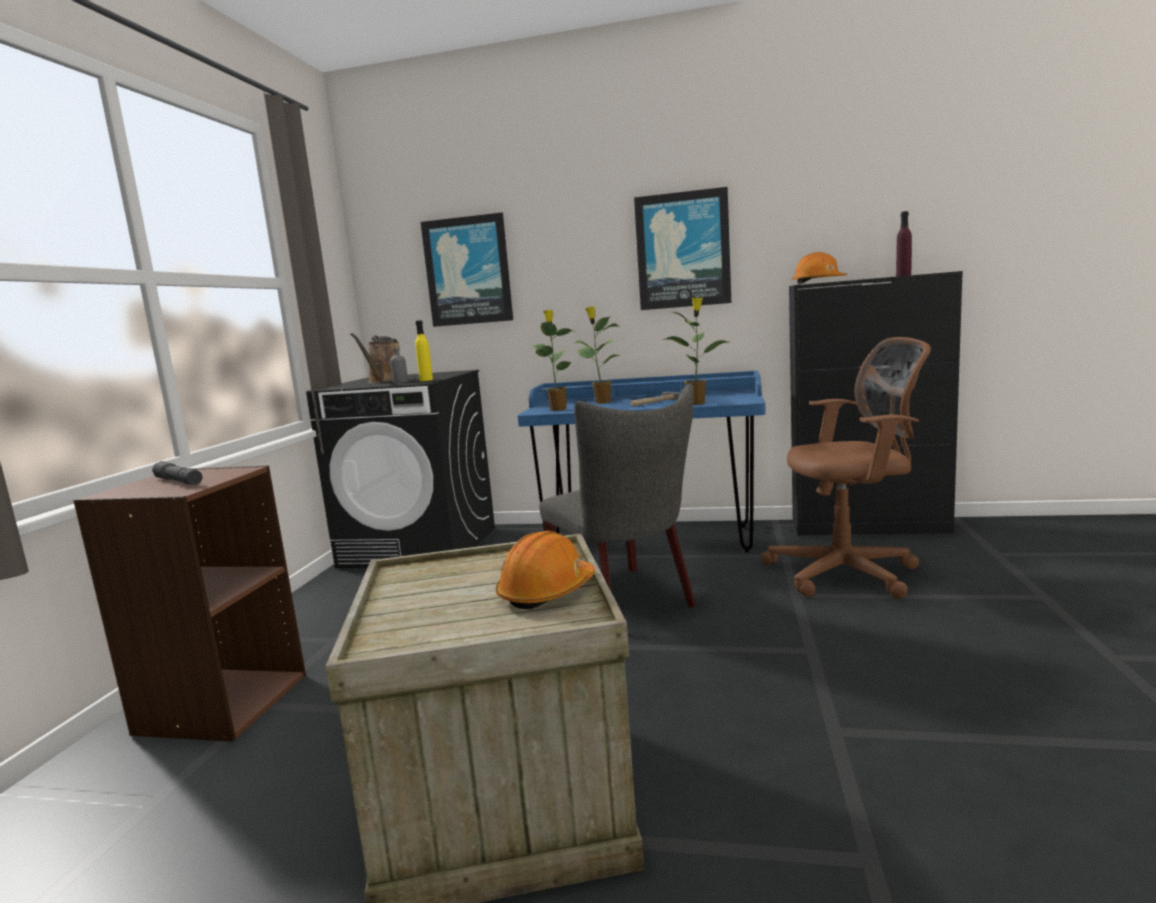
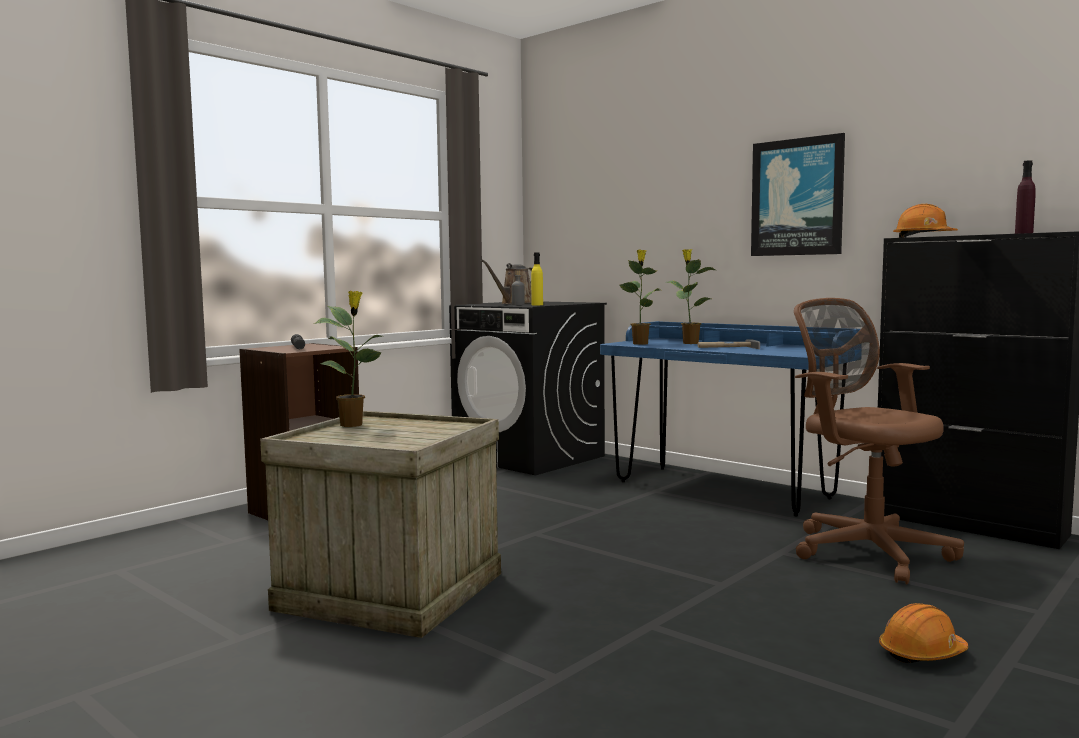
camera: 30 degrees right, 5 degrees down
(468, 271) = (608, 210): picture -> none
(546, 592) = (417, 438): orange hard hat -> orange hard hat (922, 653)
(627, 602) = (628, 523): grey chair -> none
(697, 403) = (757, 351): potted plant -> potted plant (353, 425)
(849, 573) = (865, 550): brown office chair -> brown office chair turned 150 degrees counterclockwise

